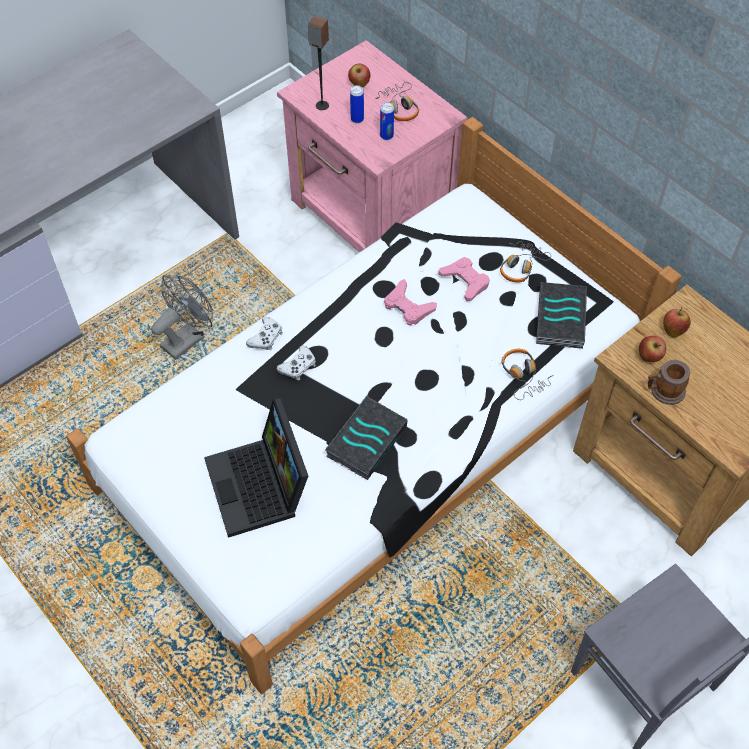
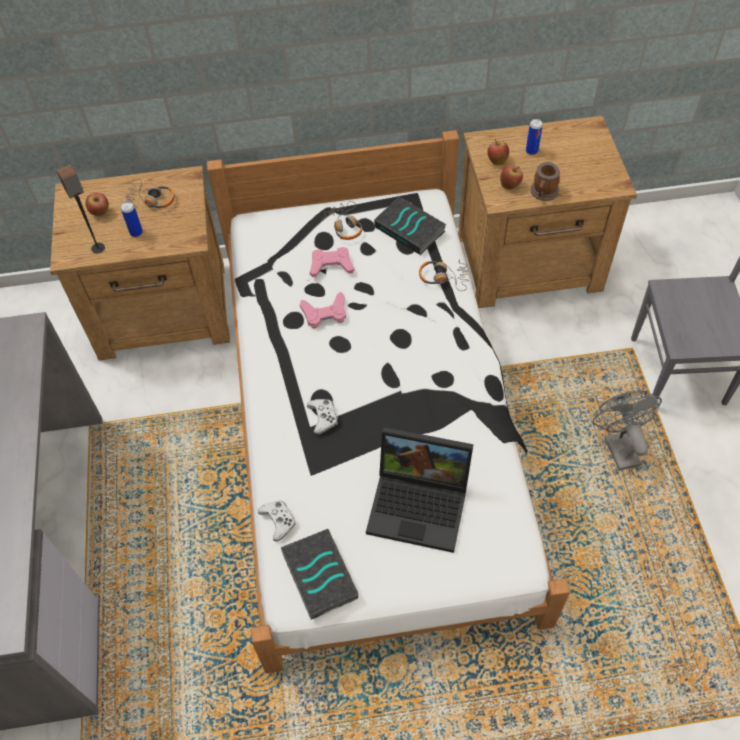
camera: 55 degrees left, 0 degrees up
(188, 338) = (174, 513): grey fan -> grey fan (618, 446)
(266, 337) = (276, 426): white game controller -> white game controller (278, 521)
(366, 440) = (429, 406): book -> book (318, 575)
(373, 213) = (165, 312): pink nightstand -> brown nightstand
(386, 136) = (173, 223): can -> can (531, 151)

